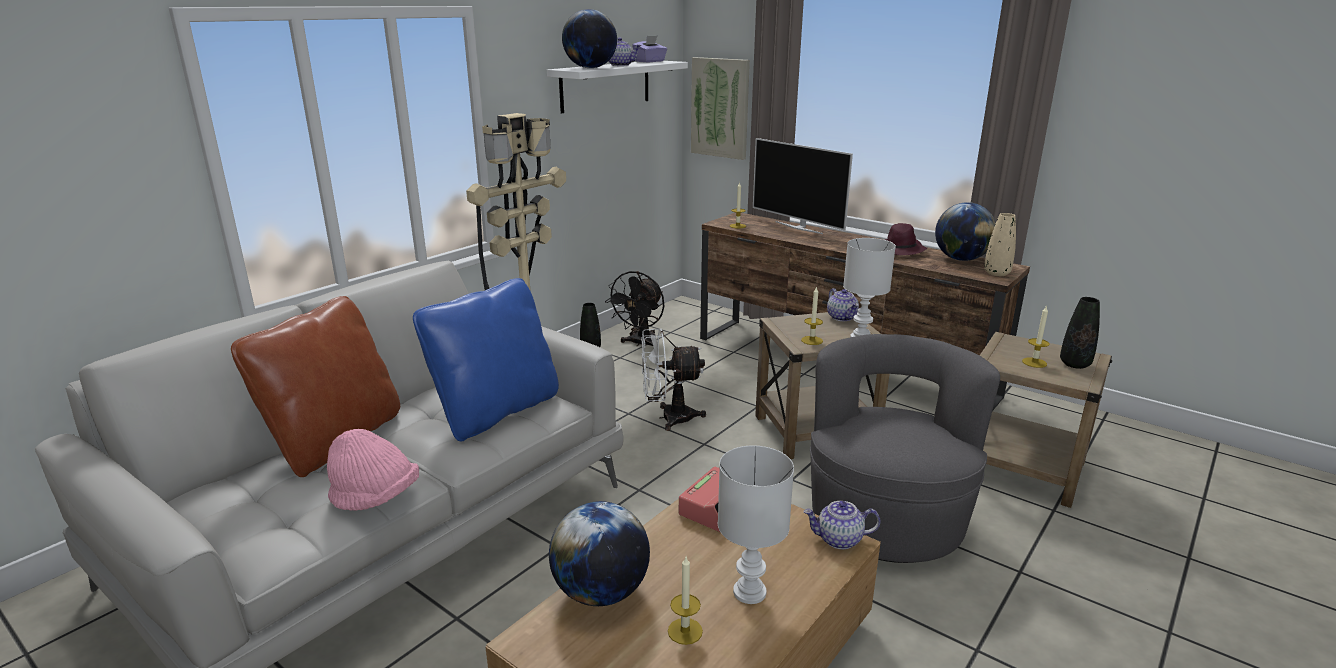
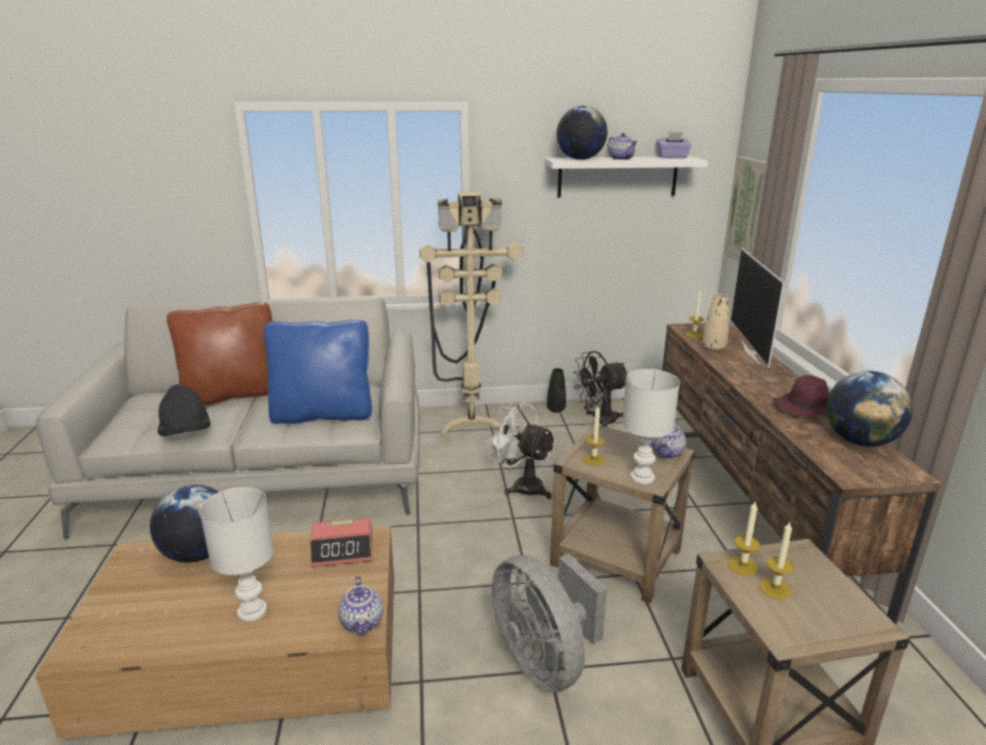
camera: 45 degrees right, 0 degrees up
(375, 498) = (186, 434): pink hat -> black hat
(685, 631) = (185, 605): candle -> candle (743, 566)
(839, 540) = (362, 622): teapot -> teapot turned 150 degrees counterclockwise
(886, 519) = (544, 661): grey armchair -> grey fan
(996, 273) = (865, 472): beige vase -> beige vase (713, 348)
(1075, 364) = (824, 617): black vase -> none

